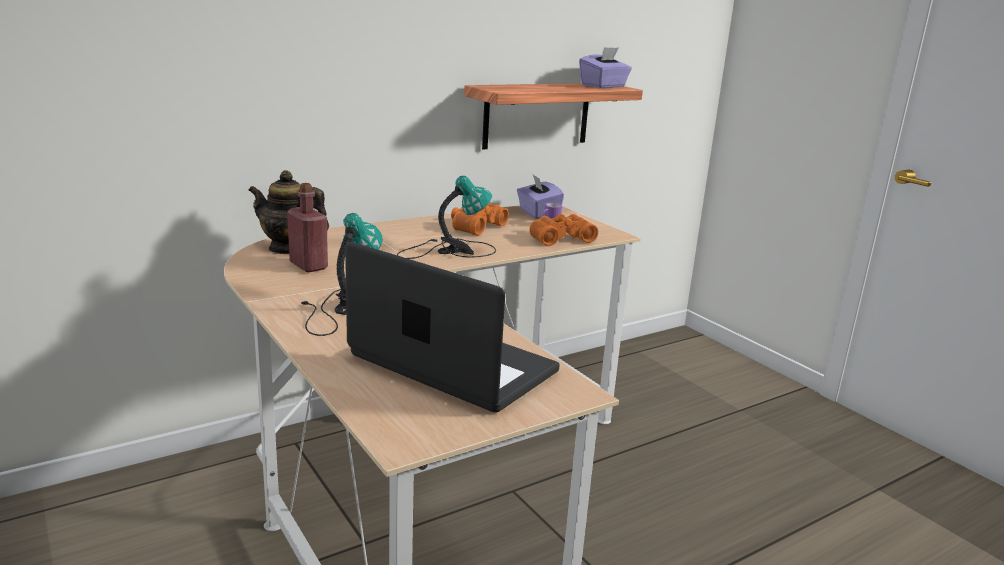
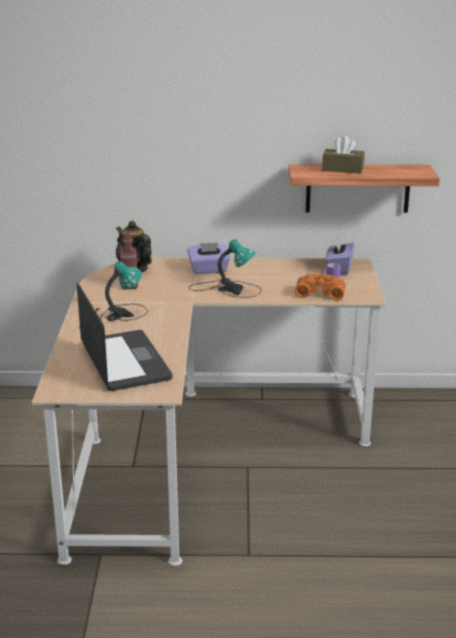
camera: 35 degrees right, 5 degrees up
(475, 226) = (274, 272): orange binoculars -> none
(534, 86) = (342, 169): none -> brown tissue box
(603, 86) = (410, 171): purple tissue box -> purple tissue box (209, 270)

